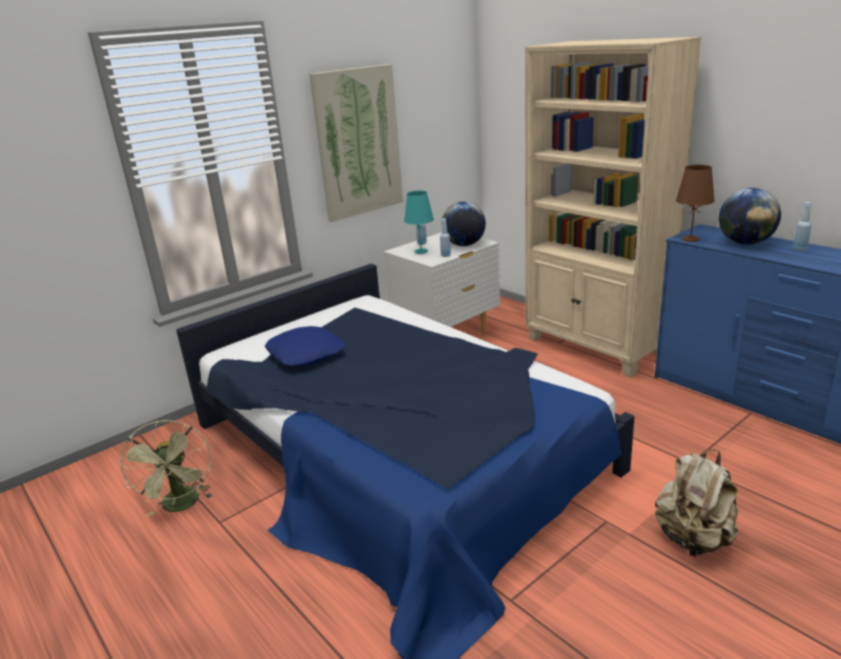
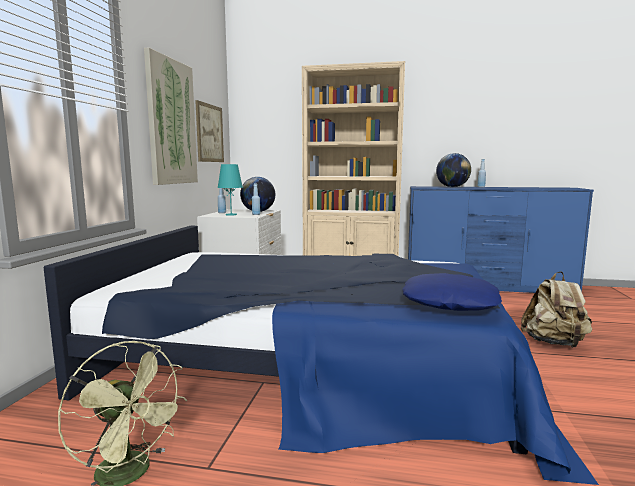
camera: 40 degrees left, 15 degrees down
(306, 354) = (212, 276): blue pillow -> blue pillow (450, 302)
(433, 131) = (209, 133): none -> picture
(690, 239) = (423, 187): brown table lamp -> none

